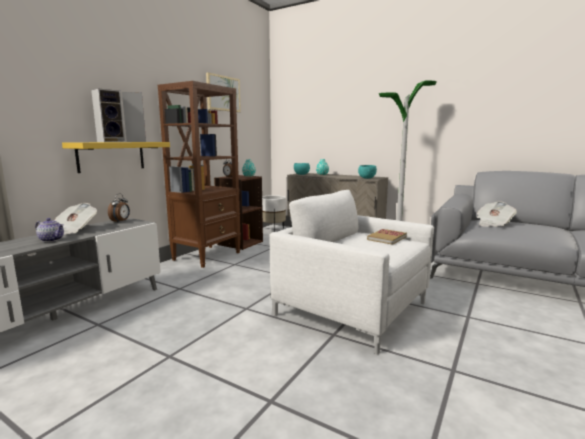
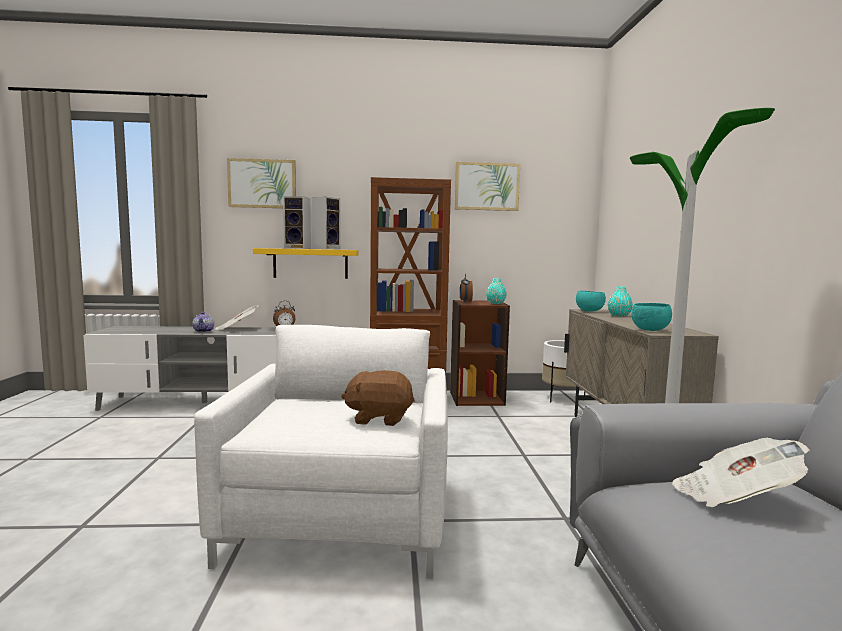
camera: 55 degrees right, 5 degrees down
(54, 70) = (262, 183): none -> picture
(387, 238) = (379, 418): book -> brown plush toy

